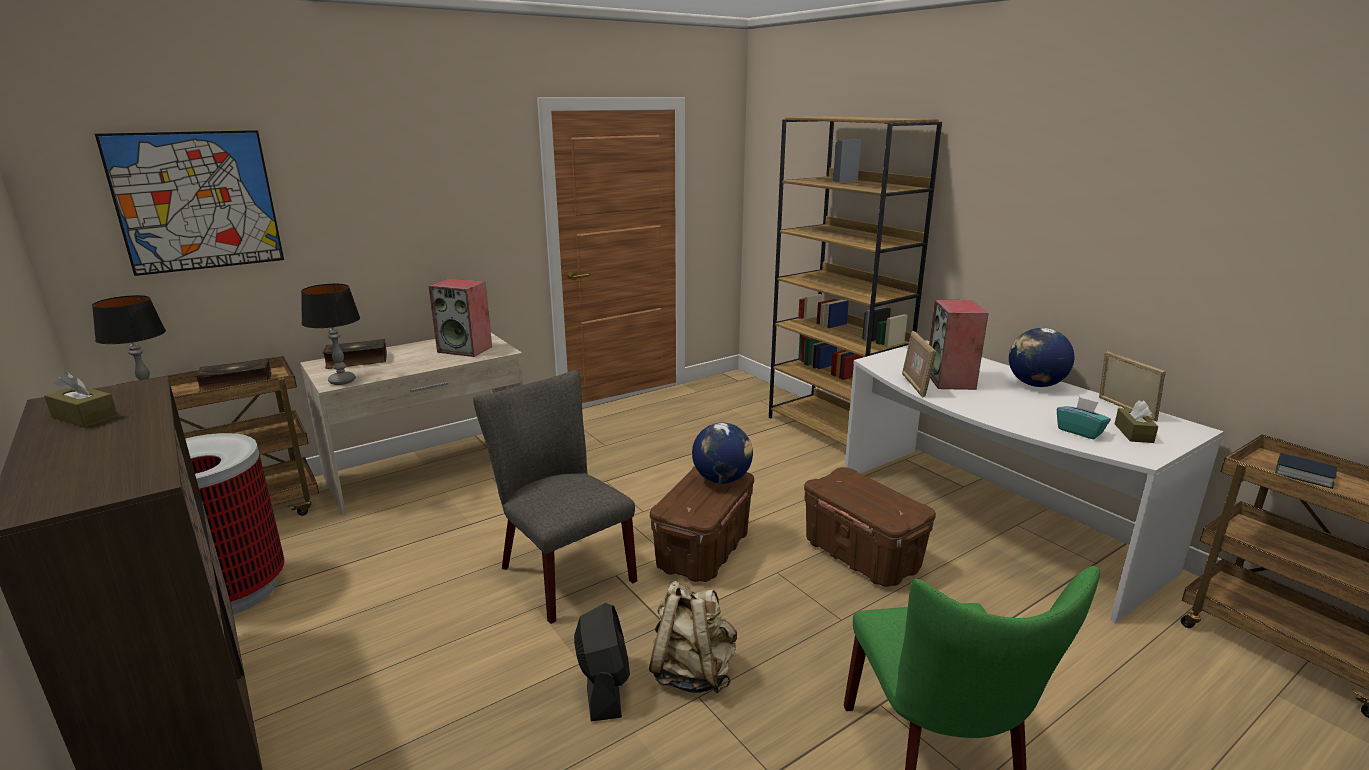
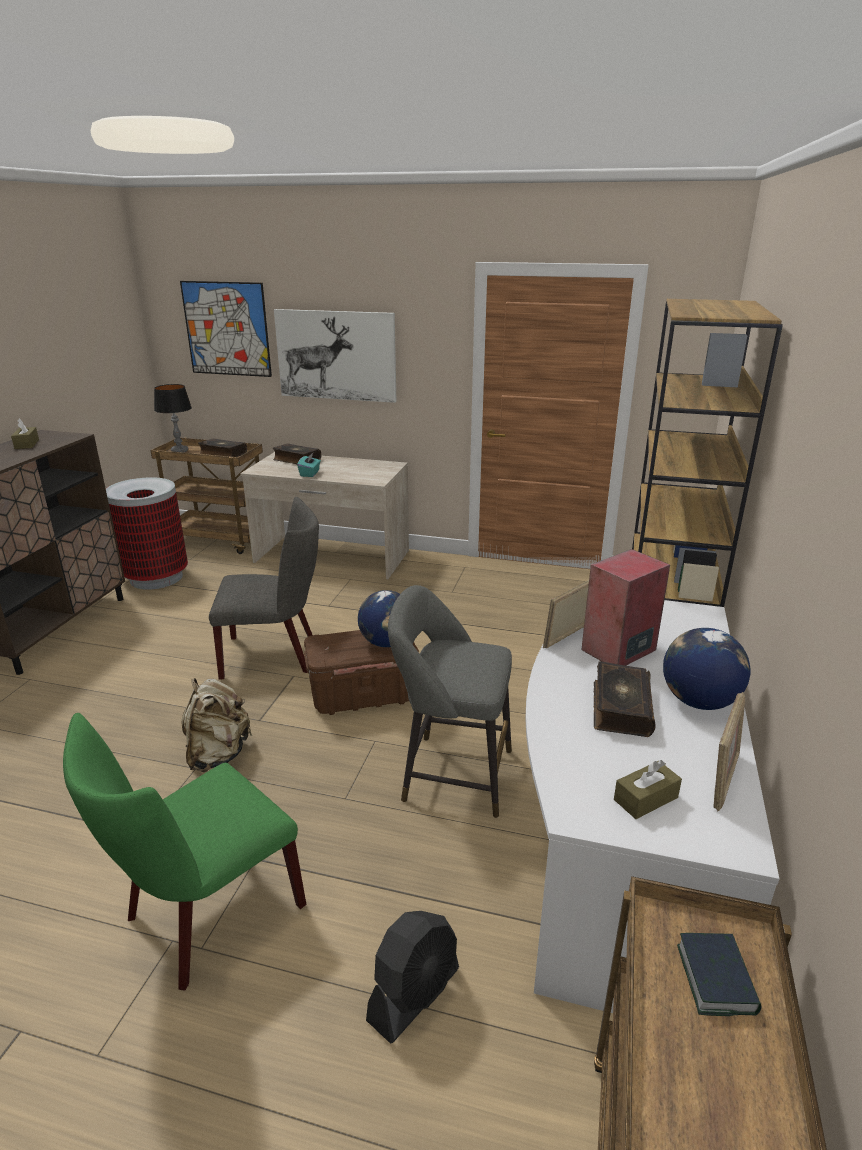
camera: 50 degrees right, 5 degrees up
(342, 381) = (262, 470): table lamp -> none
(381, 217) = (336, 355): none -> picture
(466, 349) = (361, 472): speaker -> none
(561, 571) = (275, 654): grey chair -> grey chair turned 75 degrees clockwise
(604, 686) = (176, 727): black fan -> black fan (414, 994)
(860, 556) = (450, 774): brown storage box -> grey stool
(1025, 404) = (620, 708): none -> book
(1080, 431) = (592, 759): turquoise tissue box -> turquoise tissue box (310, 473)

